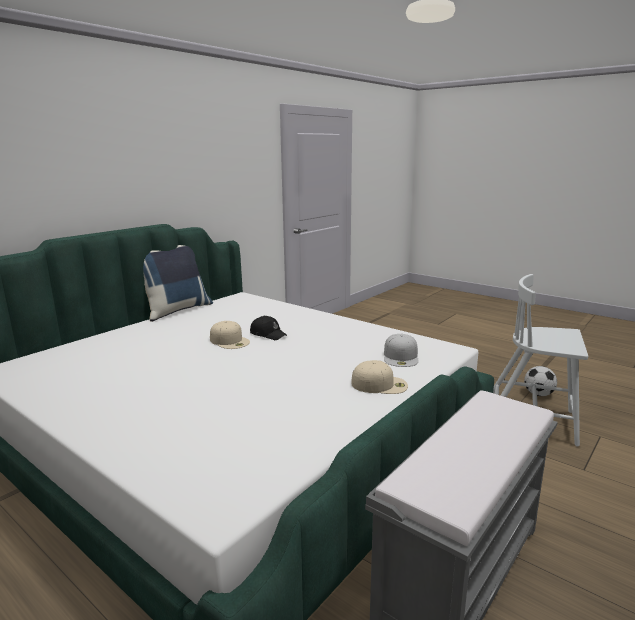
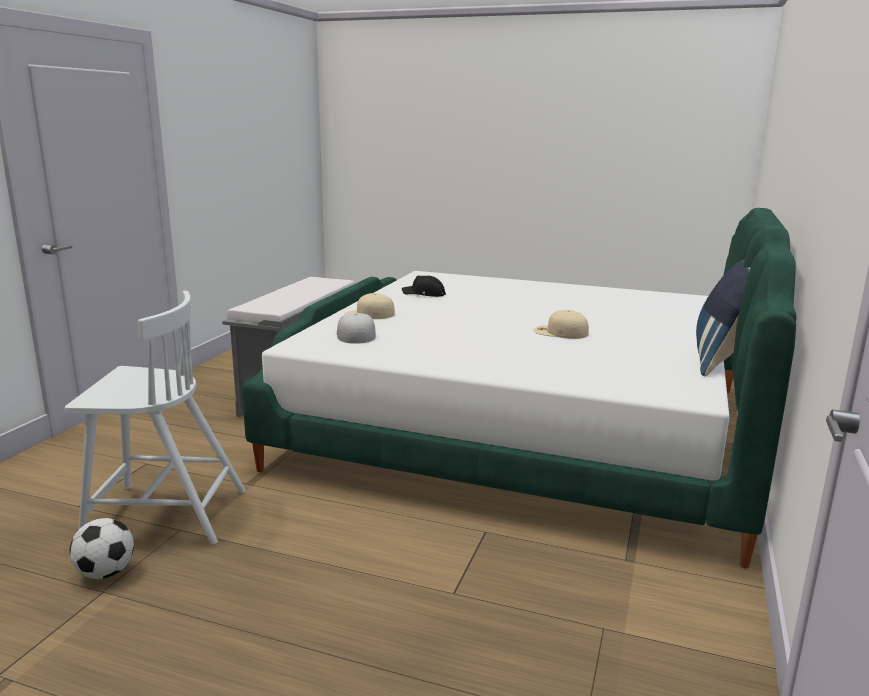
camera: 160 degrees right, 0 degrees up
(268, 334) = (530, 342): black cap -> black cap (424, 294)

